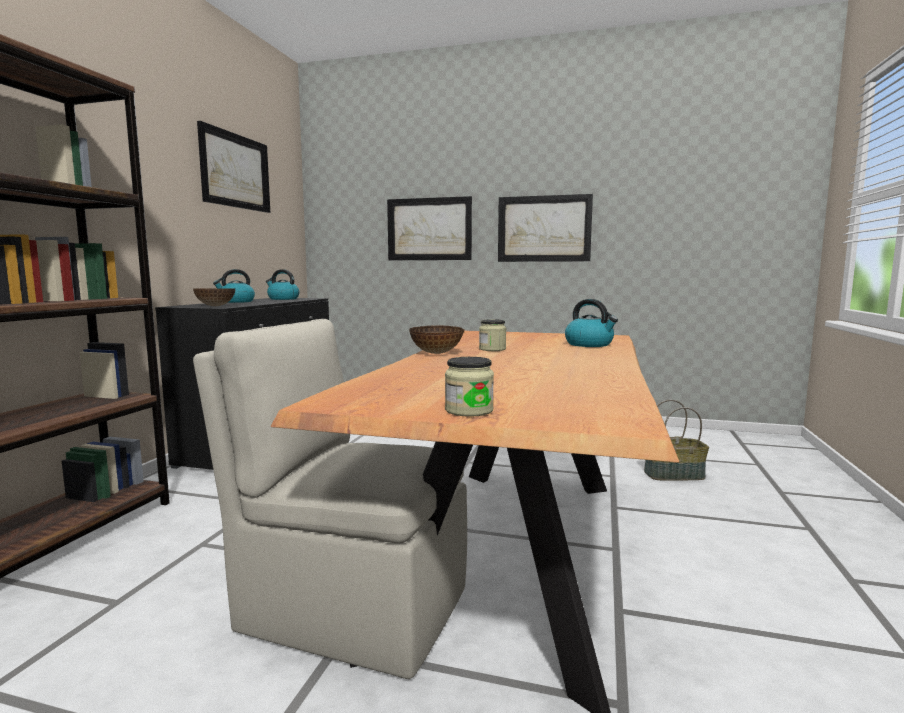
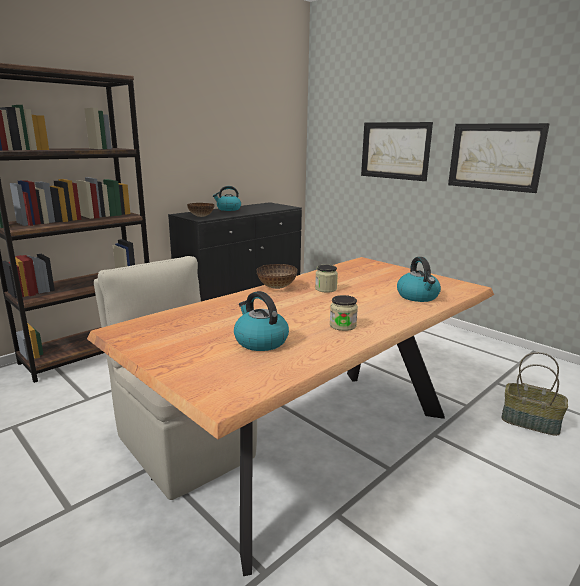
camera: 30 degrees right, 10 degrees up
(235, 171) = (240, 108): picture -> none
(283, 299) = (267, 206): kettle -> kettle (260, 341)
(469, 410) = (170, 358): jar -> jar (343, 325)

